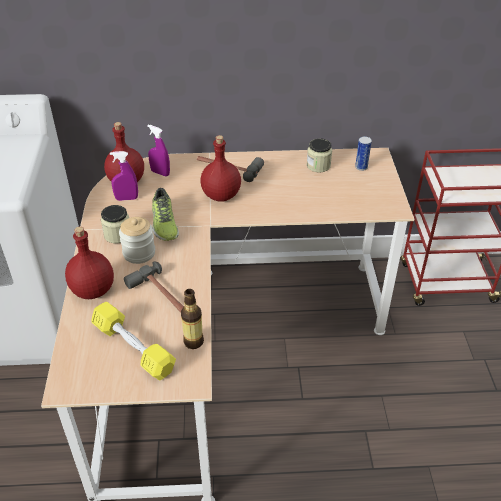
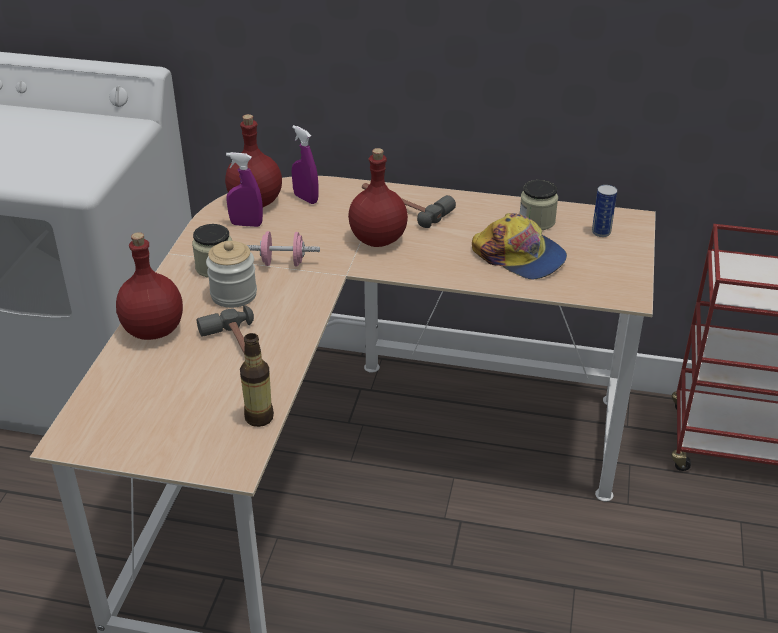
camera: 15 degrees right, 5 degrees down
(133, 348) = (176, 410): yellow dumbbell -> none
(164, 223) = (283, 263): shoe -> pink dumbbell
(317, 192) = (520, 256): none -> cap

